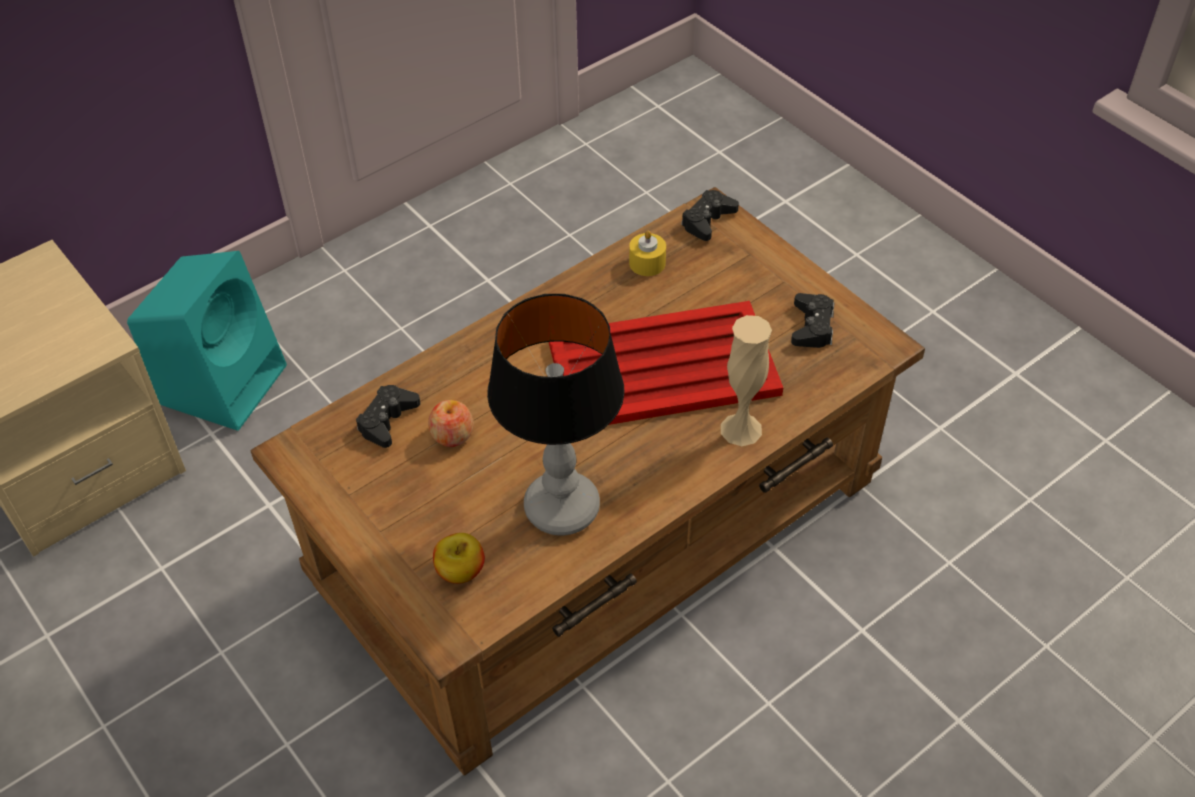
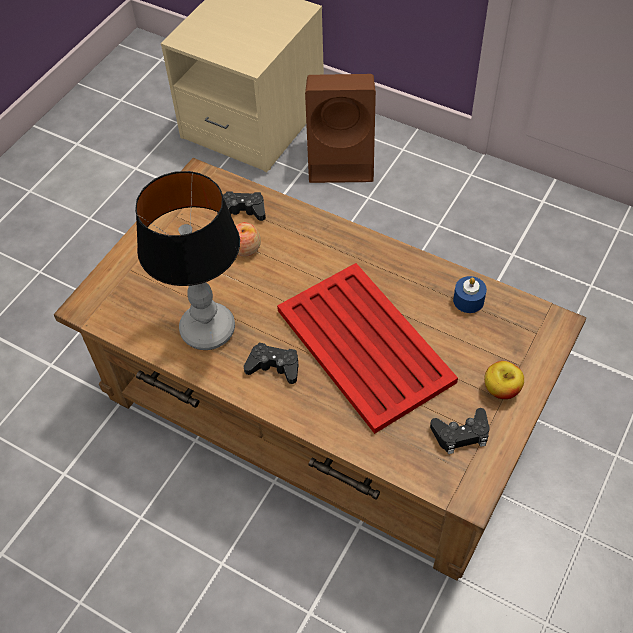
camera: 70 degrees right, 5 degrees up
(224, 382) = (343, 159): turquoise speaker -> brown speaker
(460, 571) = (136, 294): apple -> apple (501, 389)
(647, 263) = (468, 300): yellow candle -> blue candle
(707, 220) = (541, 324): black game controller -> black game controller (274, 366)
(741, 429) = (326, 415): beige vase -> none

